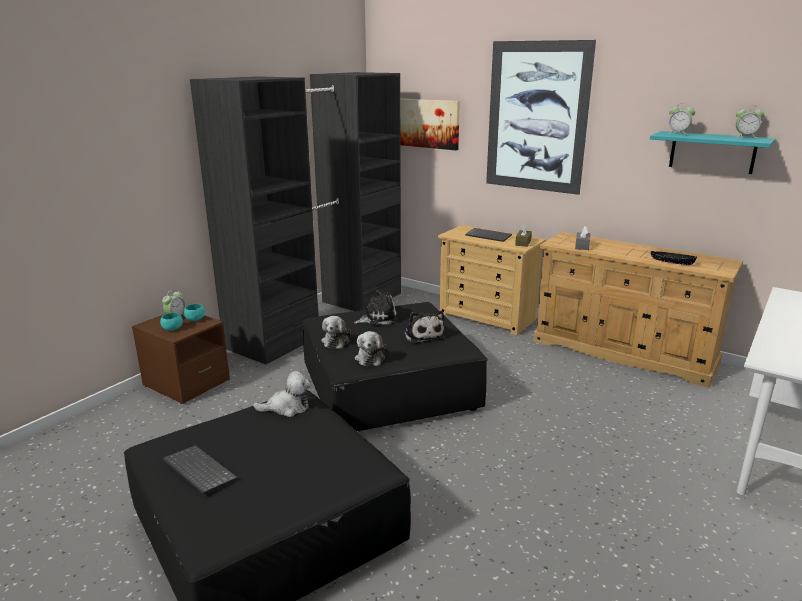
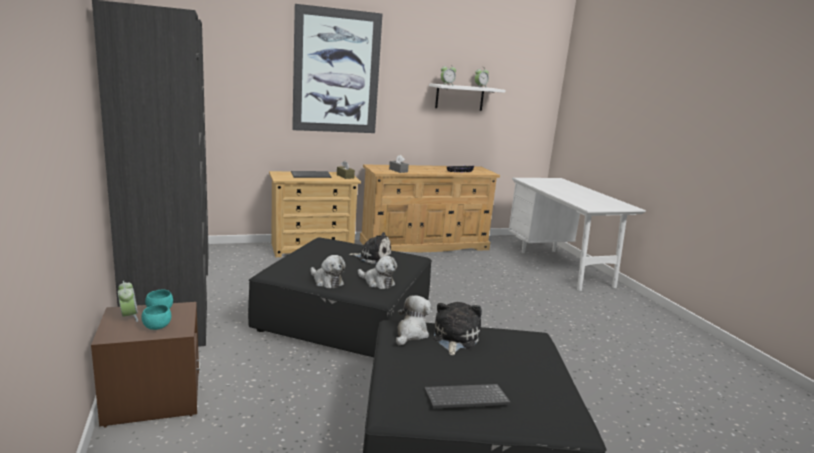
camera: 55 degrees left, 5 degrees down
(377, 318) = (315, 257): plush toy -> plush toy (454, 338)
(428, 123) = (225, 75): picture -> none
(712, 152) = (459, 97): turquoise shelf -> white shelf

